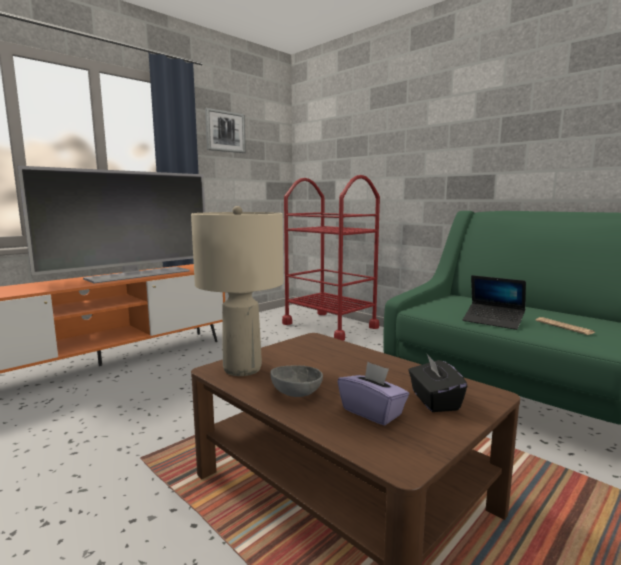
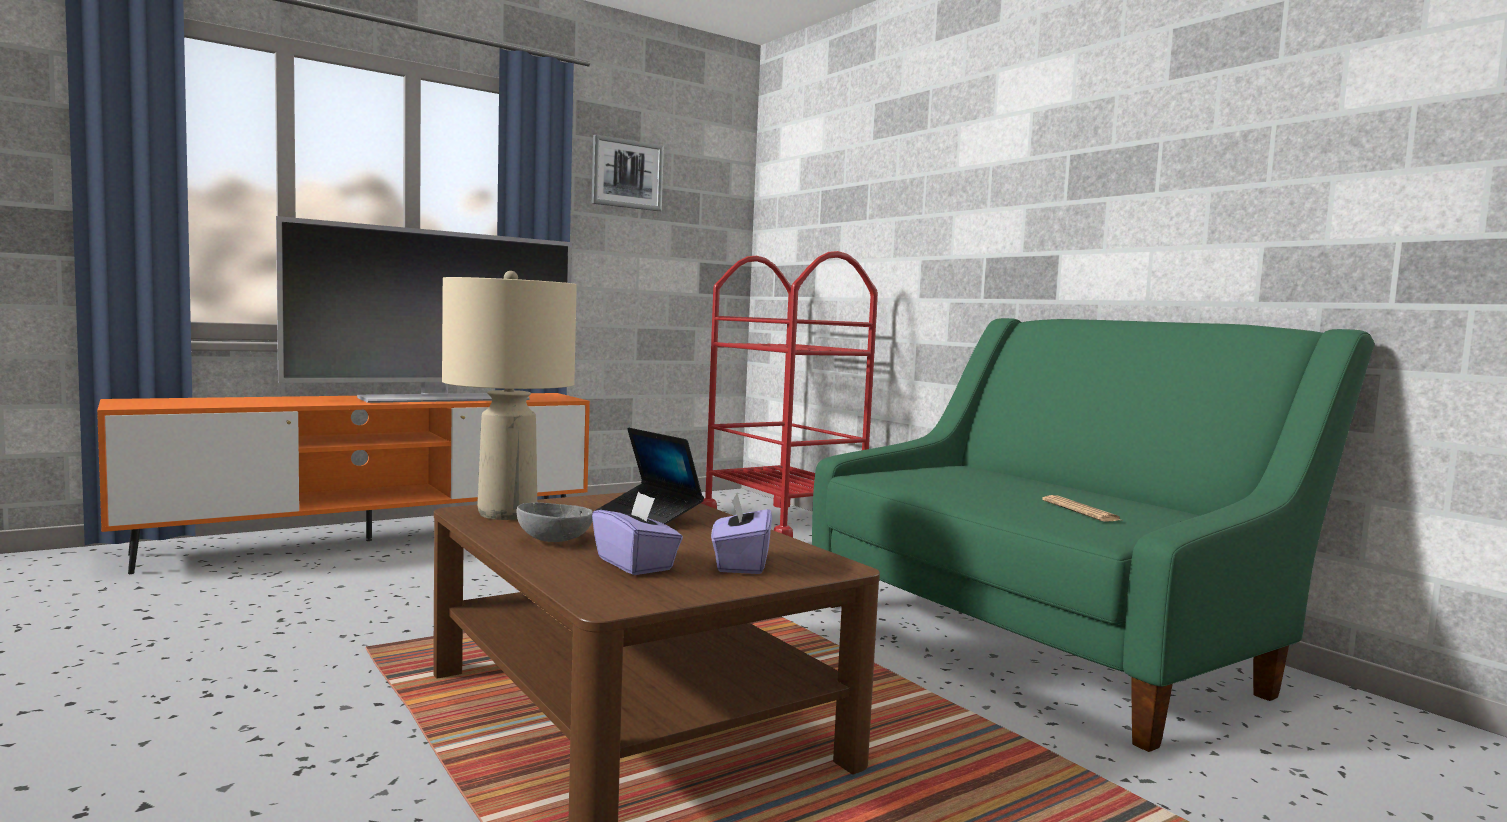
camera: 10 degrees right, 5 degrees down
(434, 401) = (740, 564): black tissue box -> purple tissue box
(493, 321) = (967, 496): laptop -> laptop (648, 517)

